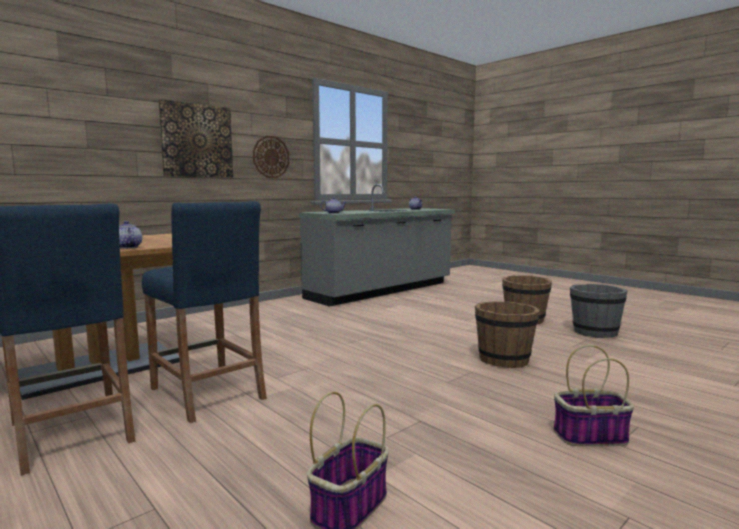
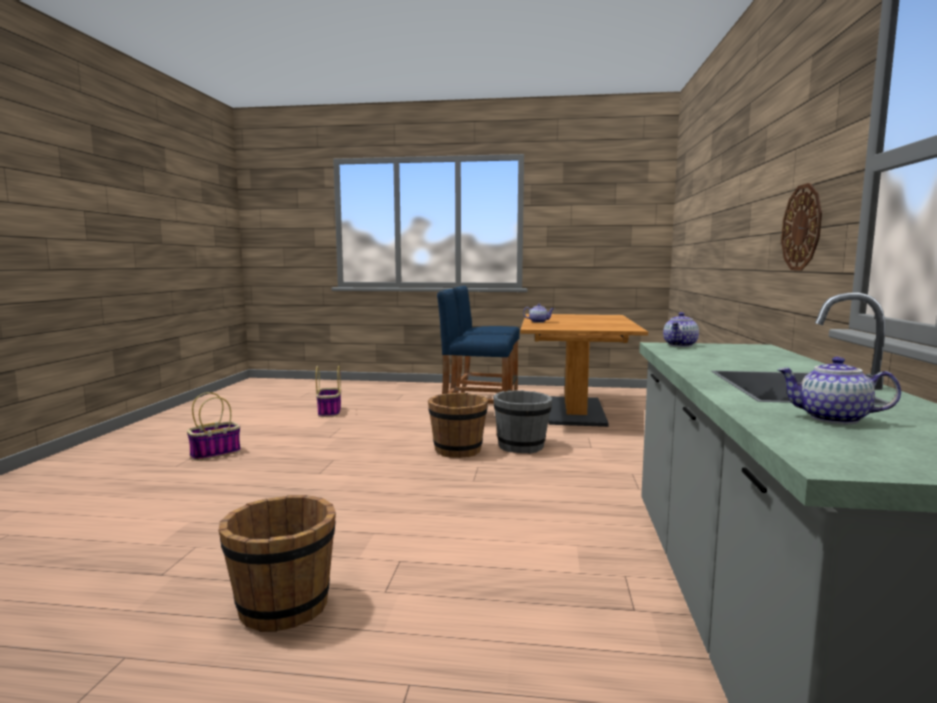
camera: 140 degrees right, 0 degrees up
(197, 141) = (749, 217): picture -> none
(504, 360) = (292, 494): brown bucket -> brown bucket (458, 450)
(594, 332) = (131, 606): grey bucket -> grey bucket (521, 446)

